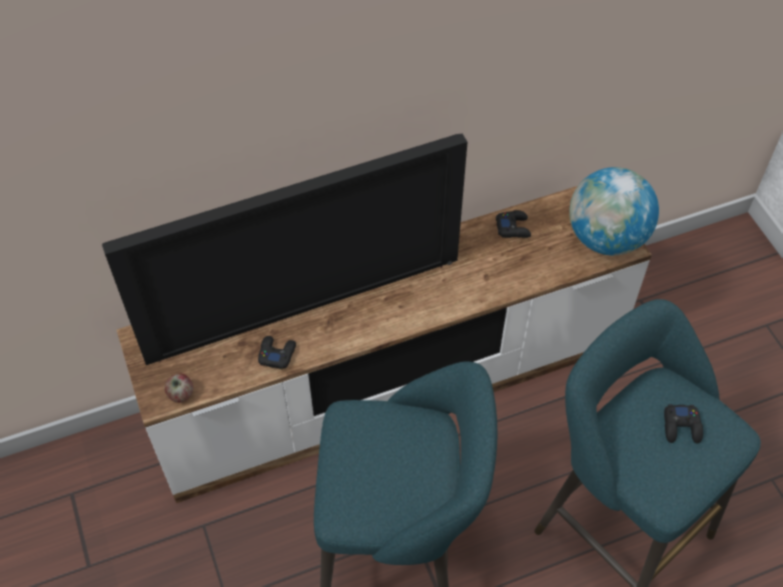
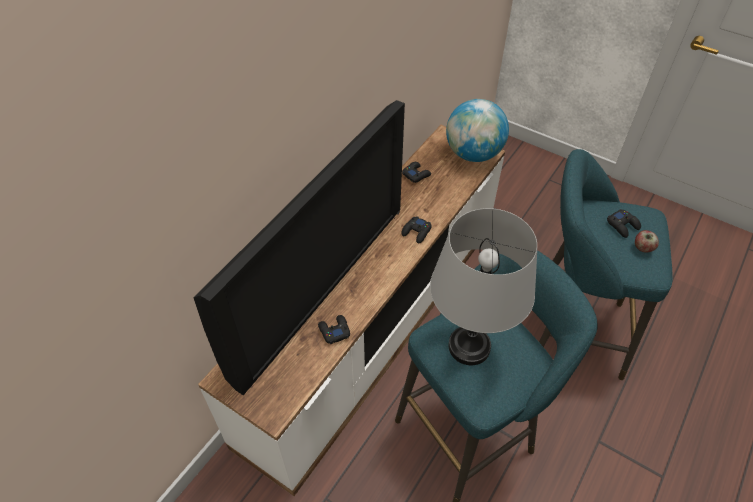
camera: 35 degrees left, 5 degrees down
(180, 394) = (287, 399): apple -> apple (642, 248)
(374, 450) = (469, 347): none -> grey table lamp
(452, 297) = (416, 232): none -> black game controller

